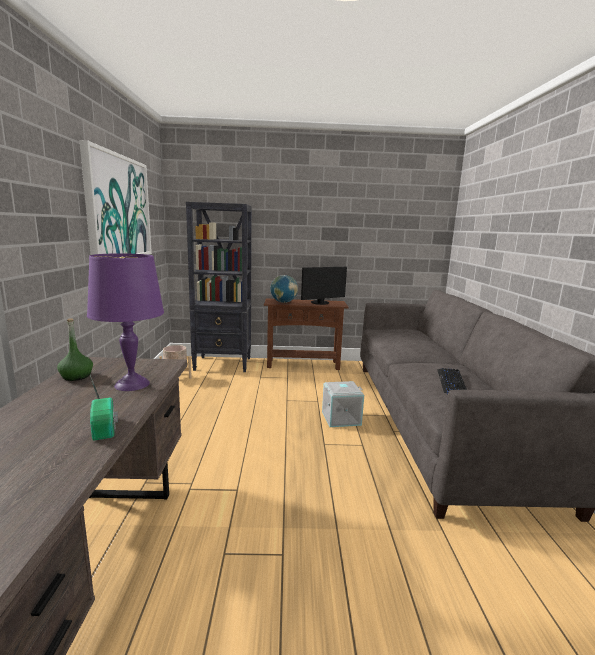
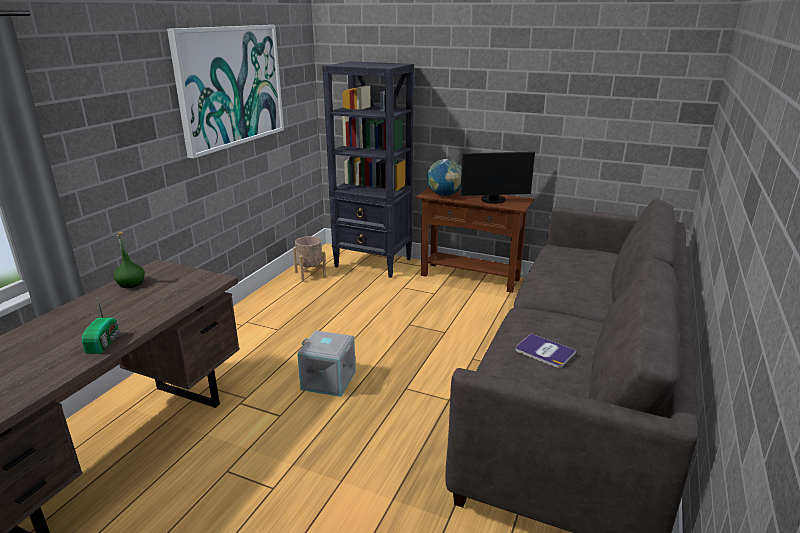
camera: 25 degrees right, 10 degrees up
(131, 384) = (163, 300): purple table lamp -> none
(341, 418) = (454, 360): grey storage box -> grey storage box (329, 380)
(452, 382) = (544, 351): keyboard -> book

